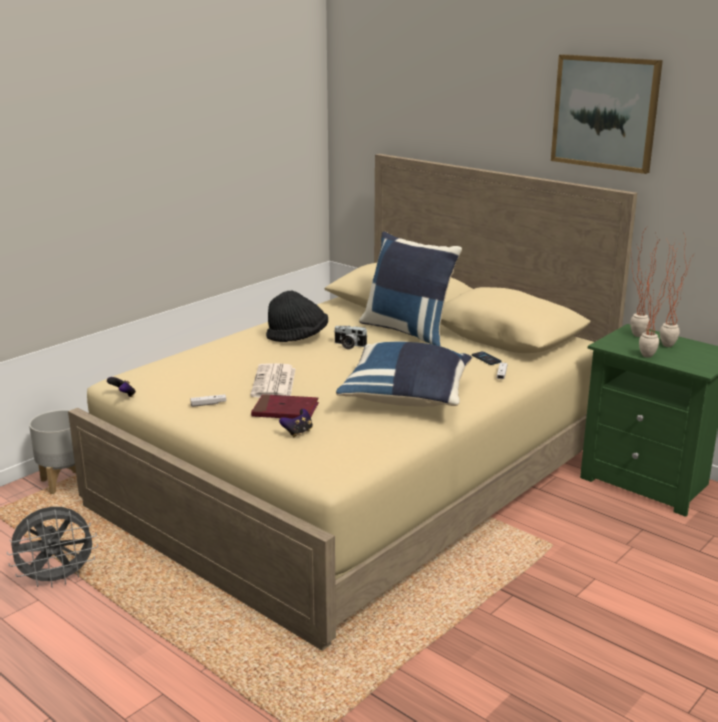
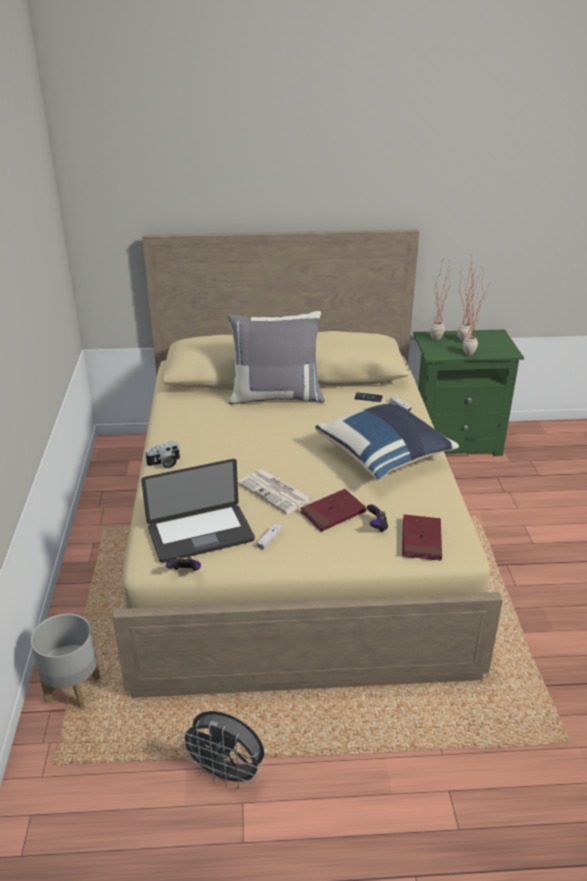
camera: 45 degrees left, 10 degrees up
(57, 579) = (226, 774): grey fan -> grey fan turned 90 degrees clockwise
(174, 382) = (200, 534): none -> laptop
(298, 338) = (211, 441): black hat -> none
(311, 455) = (421, 540): none -> red book
(348, 345) = (261, 429): camera -> camera (164, 463)
(408, 331) = (276, 396): blue pillow -> grey pillow
(605, 112) = (383, 167): picture -> none

